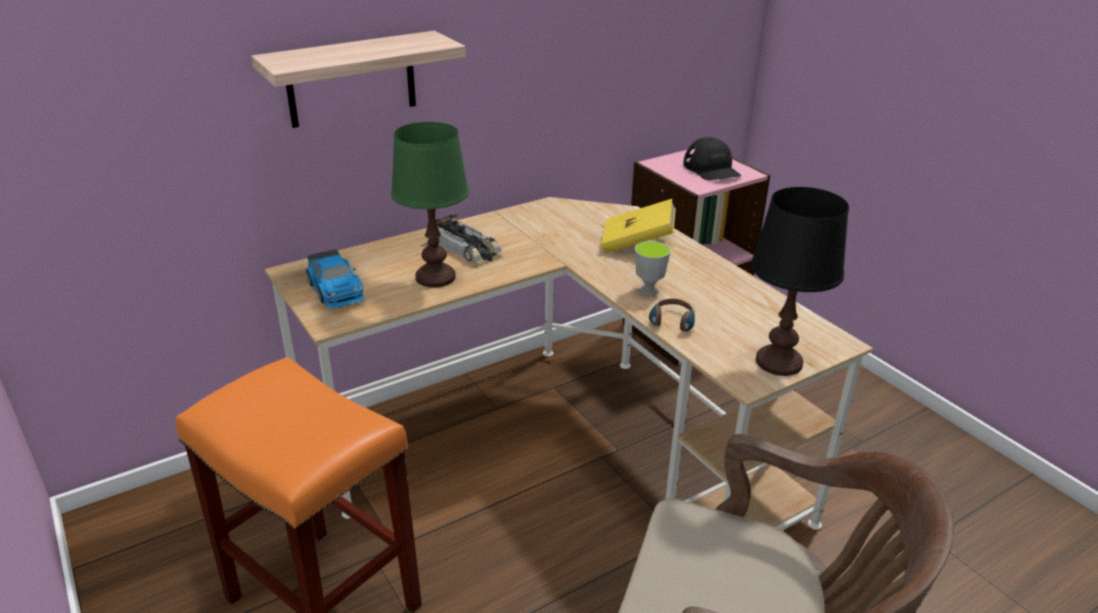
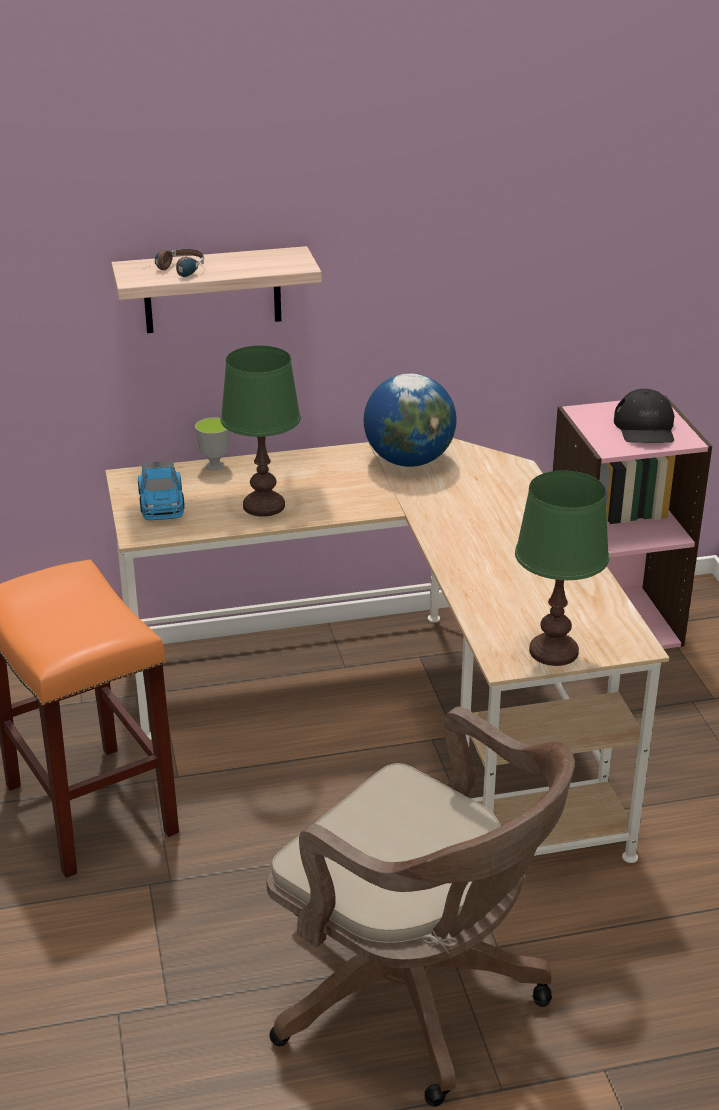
camera: 20 degrees right, 0 degrees up
(466, 248) = (313, 479): toy car -> none
(538, 220) = (409, 461): none -> globe
(637, 243) = (500, 504): yellow book -> none
(649, 290) = (474, 556): cup -> cup (215, 466)
(671, 325) = (470, 596): headphones -> headphones (176, 272)
(779, 362) = (554, 651): black table lamp -> green table lamp

